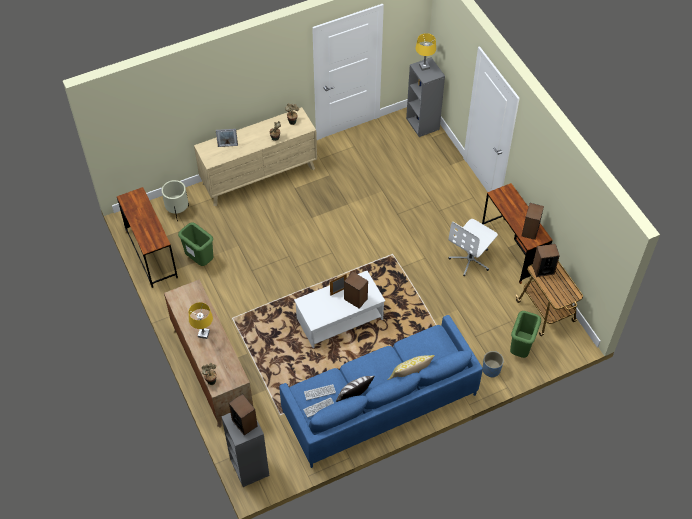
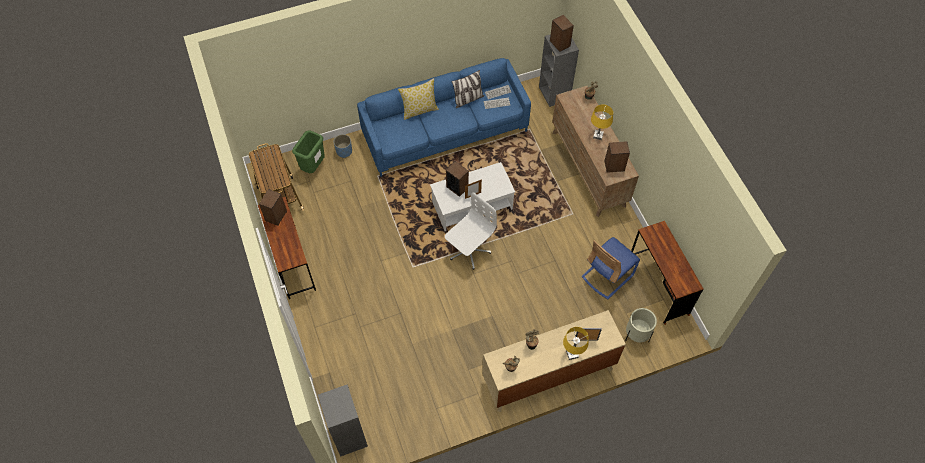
camera: 175 degrees left, 5 degrees up
(200, 260) = (607, 276): green trash can -> blue chair
(424, 67) = (340, 411): yellow table lamp -> yellow table lamp (572, 354)
(470, 259) = (336, 255): white office chair -> white office chair (469, 250)
(543, 269) = (276, 180): speaker -> speaker (614, 166)

